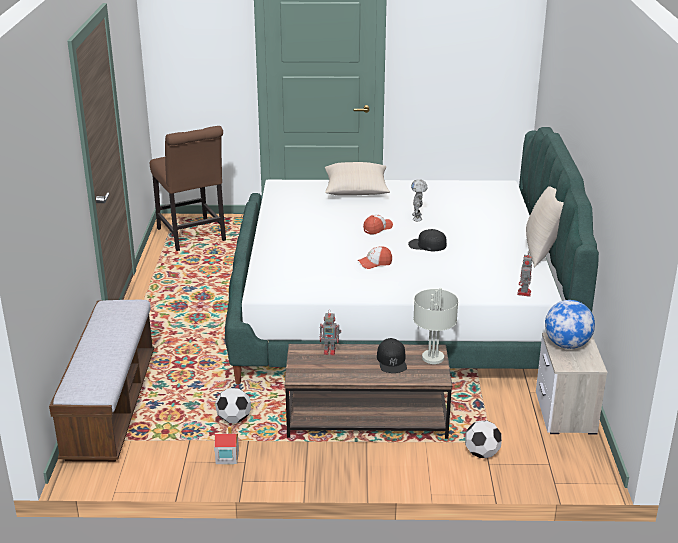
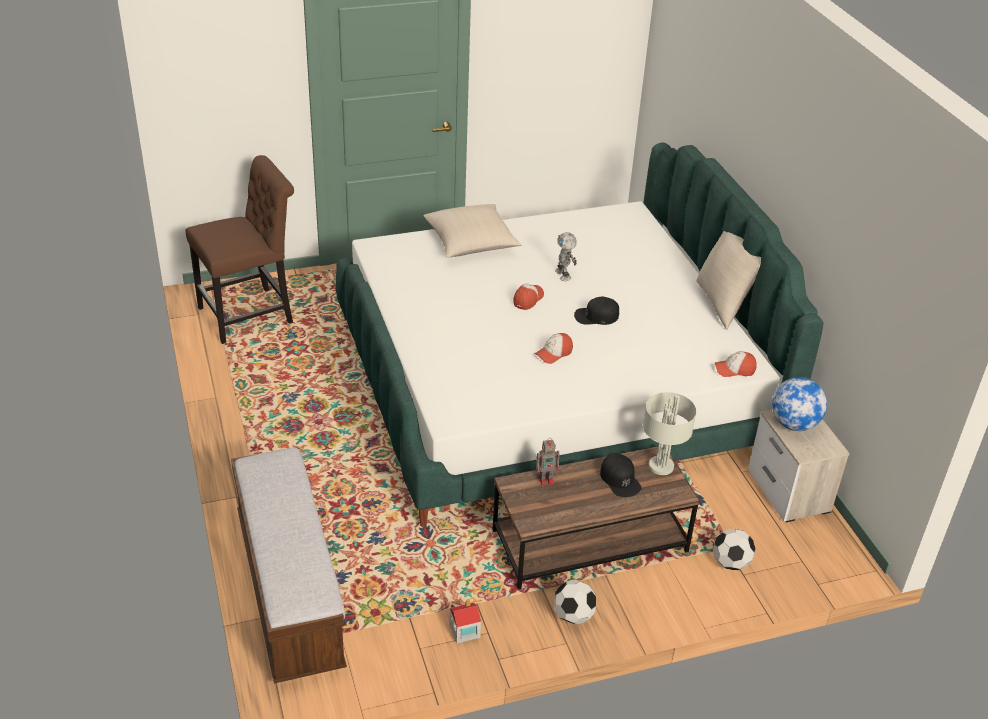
camera: 20 degrees left, 10 degrees up
(192, 236) = (250, 314): brown chair -> brown chair turned 75 degrees counterclockwise
(234, 419) = (445, 577): football -> football (573, 616)
(524, 293) = (734, 370): toy robot -> cap

